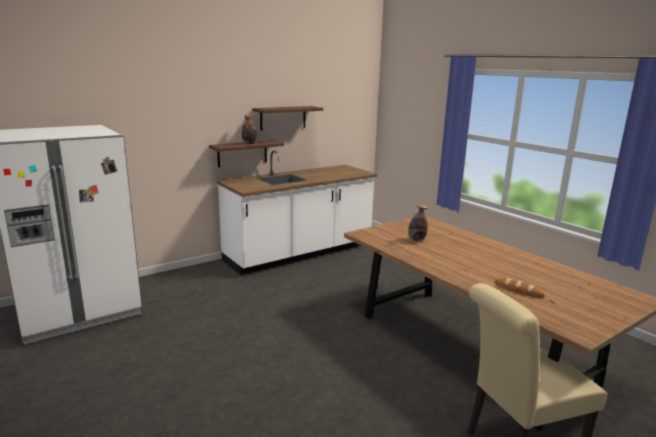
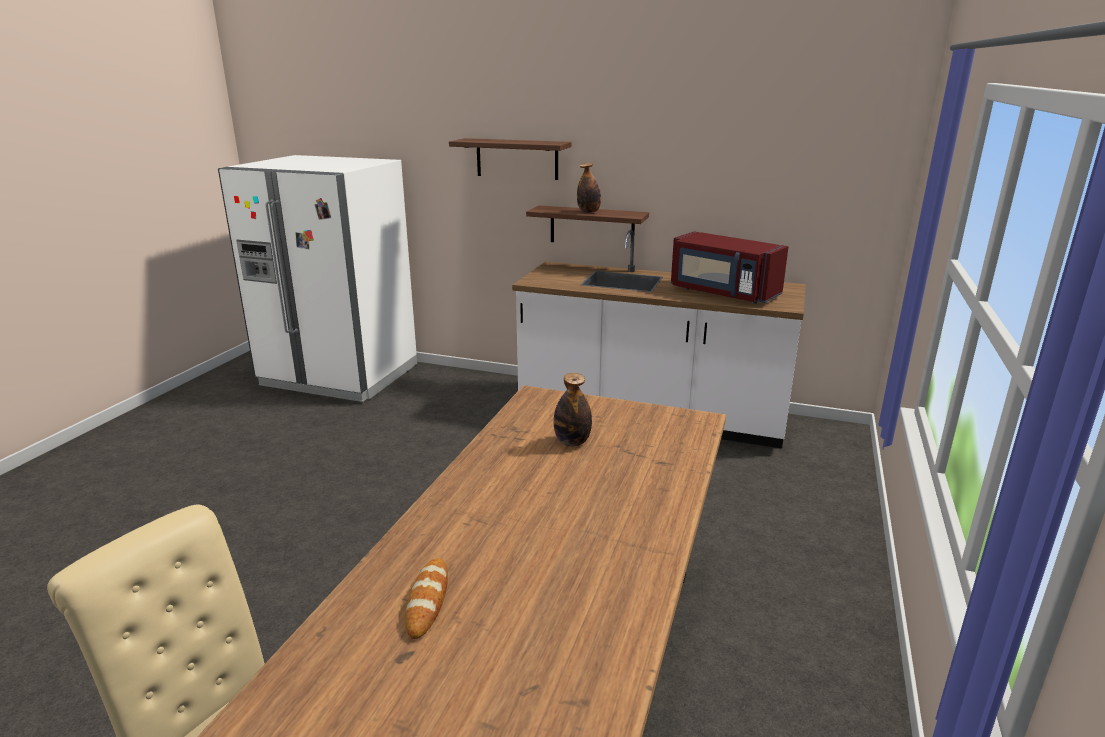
camera: 55 degrees right, 5 degrees up
(283, 118) = (671, 175): shelf -> shelf (517, 159)
(333, 174) = (723, 293): none -> red microwave

